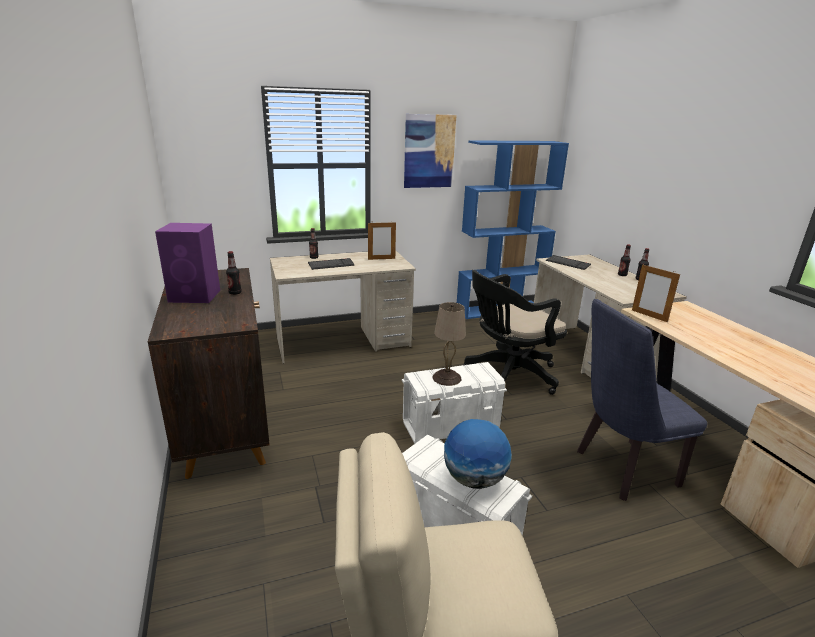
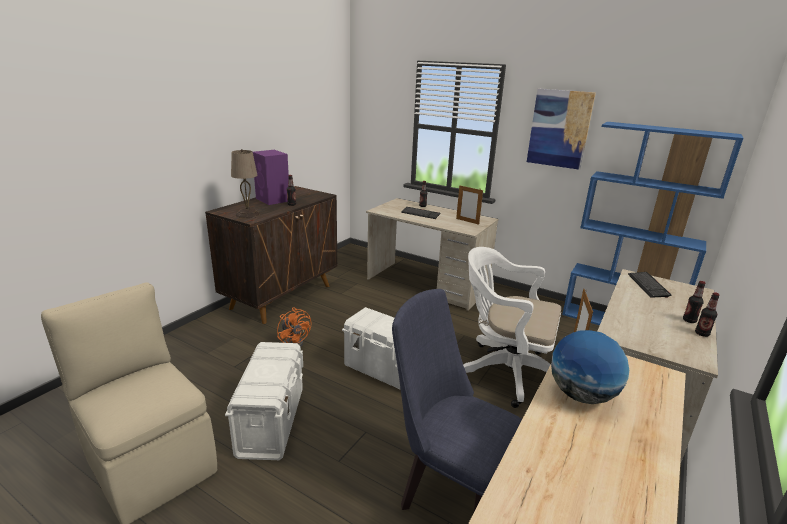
camera: 50 degrees right, 0 degrees up
(334, 457) = (295, 342): none -> orange fan
(446, 378) = (381, 324): beige table lamp -> beige table lamp (247, 214)
(474, 479) = (262, 379): globe -> globe (581, 395)
(507, 375) = (505, 371): black office chair -> white office chair

